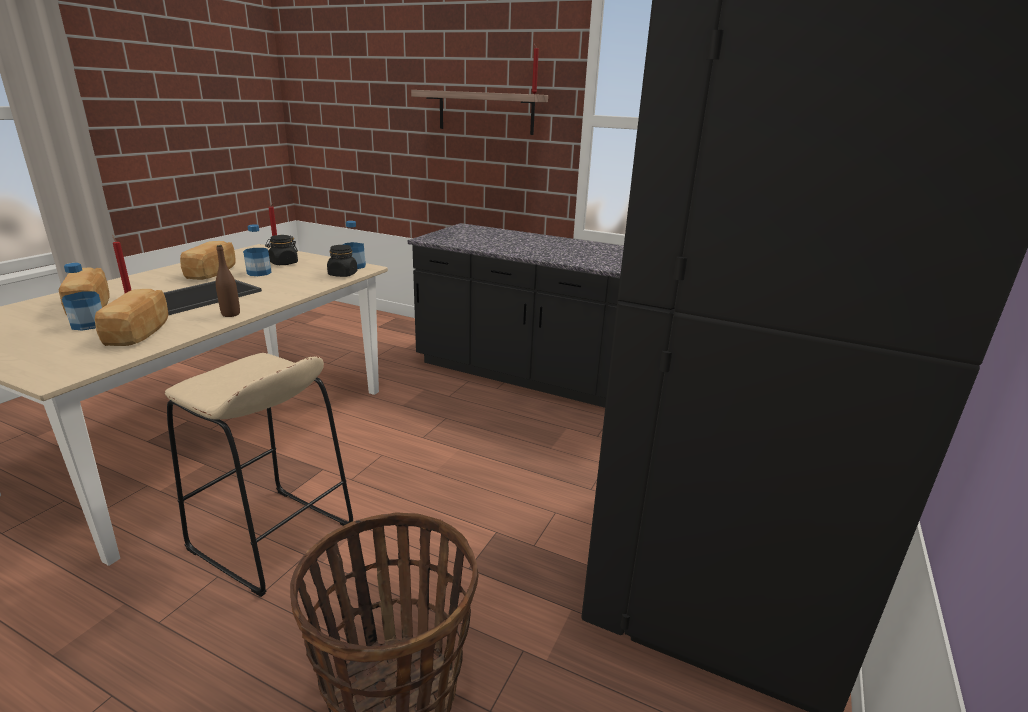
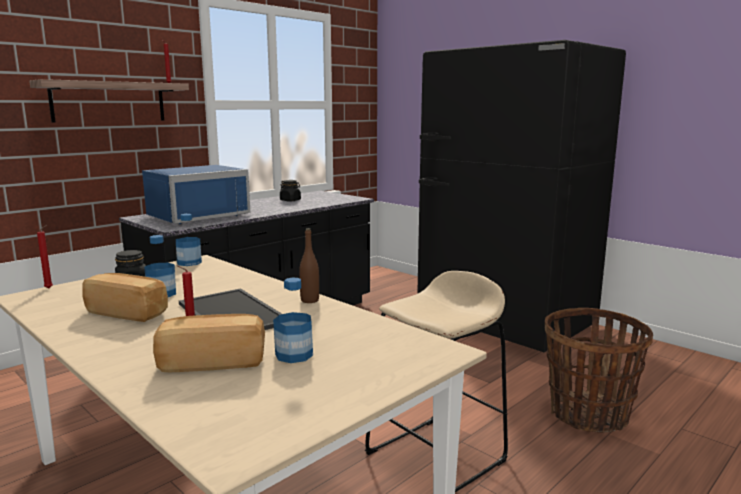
camera: 70 degrees left, 10 degrees down
(140, 332) = (341, 329): bread -> none
(342, 274) = (215, 267): black jar -> black jar (290, 200)
(487, 237) = (196, 215): none -> blue microwave

